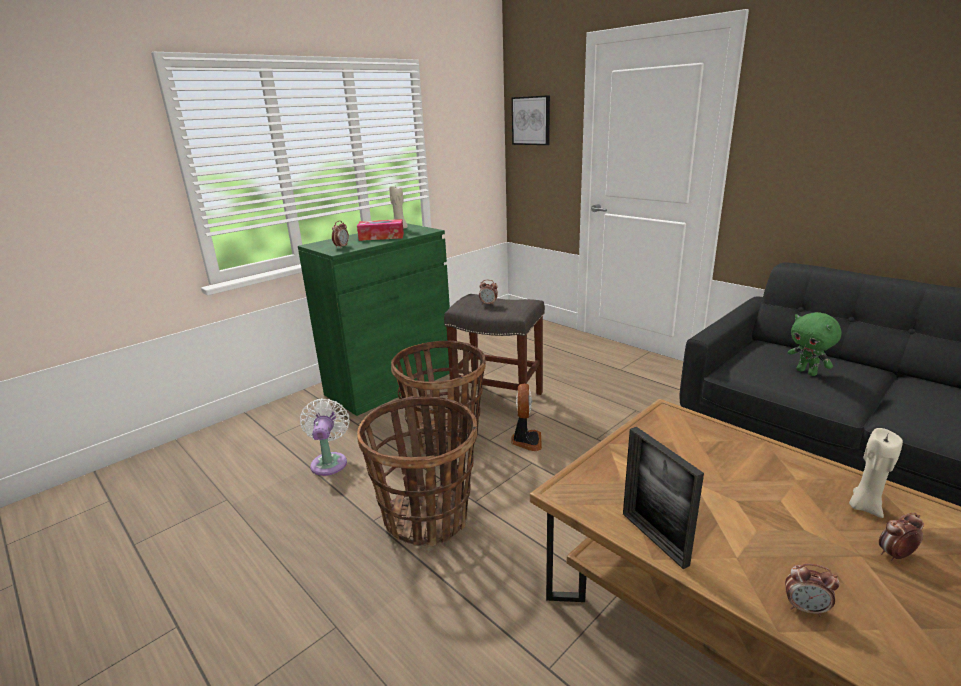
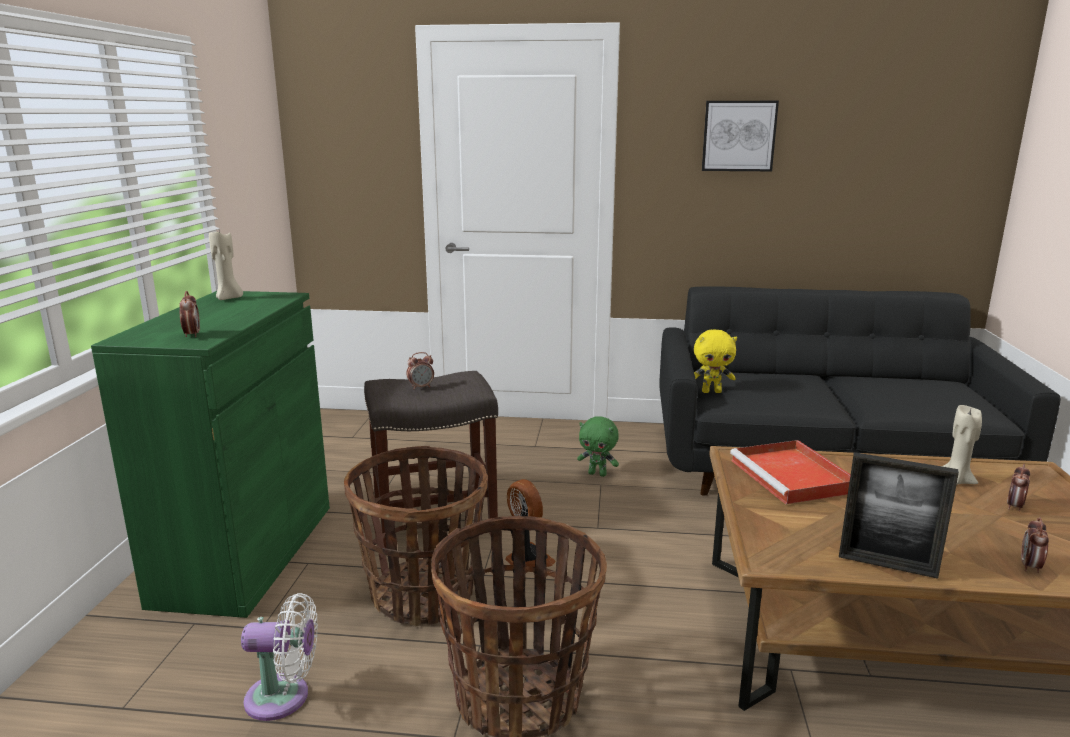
camera: 40 degrees left, 5 degrees down
(329, 461) = (284, 697): white fan -> white fan turned 135 degrees clockwise
(381, 237) = (227, 313): tissue box -> none
(531, 120) = (332, 135): picture -> picture (738, 136)
(690, 444) = (793, 477): none -> red tray
(740, 358) = (711, 391): none -> yellow plush toy
(805, 608) = (1030, 567): alarm clock -> alarm clock turned 135 degrees clockwise
(807, 372) = (777, 390): green plush toy -> green plush toy (598, 474)

